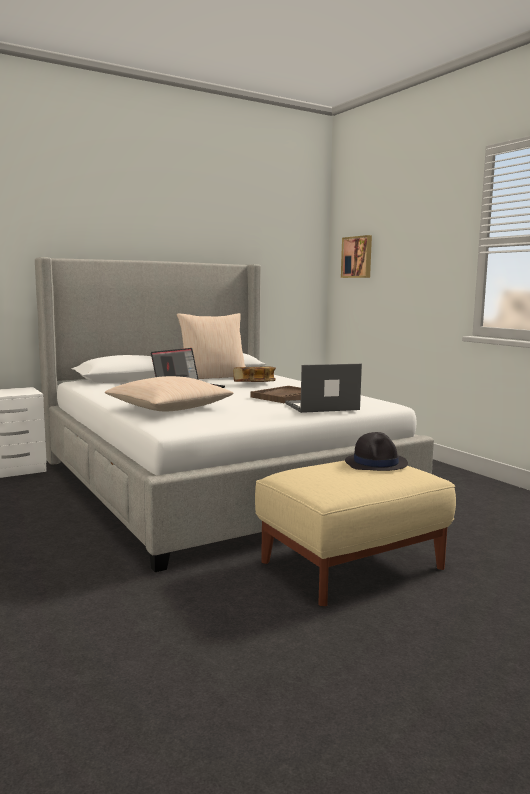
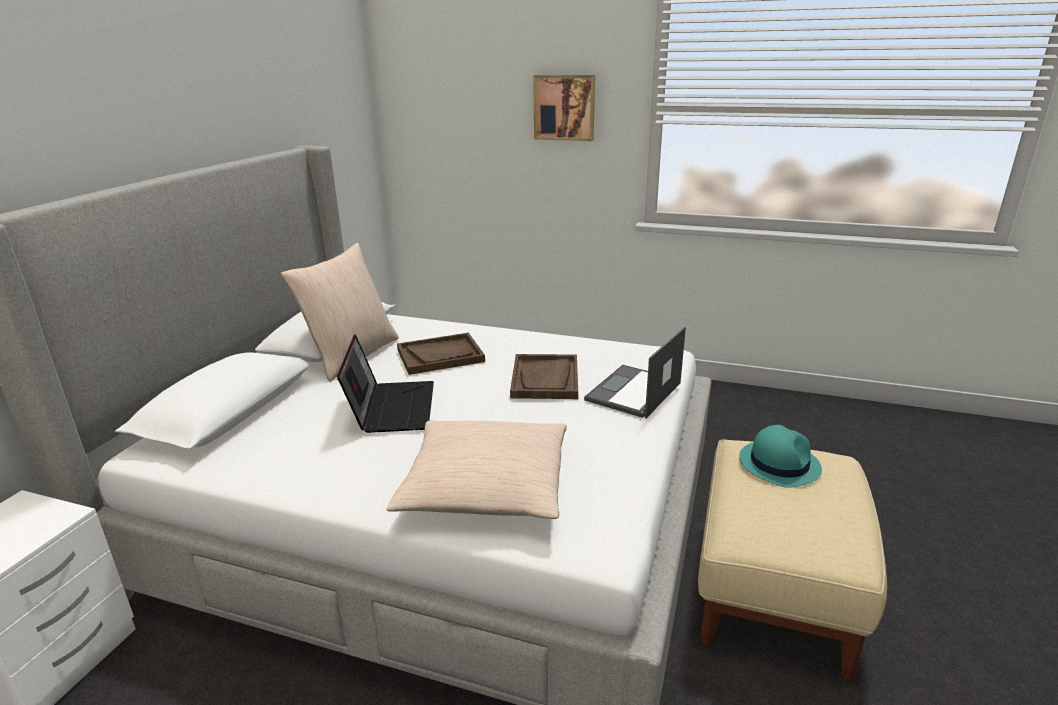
camera: 40 degrees left, 15 degrees up
(254, 384) = (440, 355): book -> brown tray
(357, 257) = (437, 114): picture -> picture (564, 107)
(376, 463) = (779, 463): black hat -> turquoise hat

